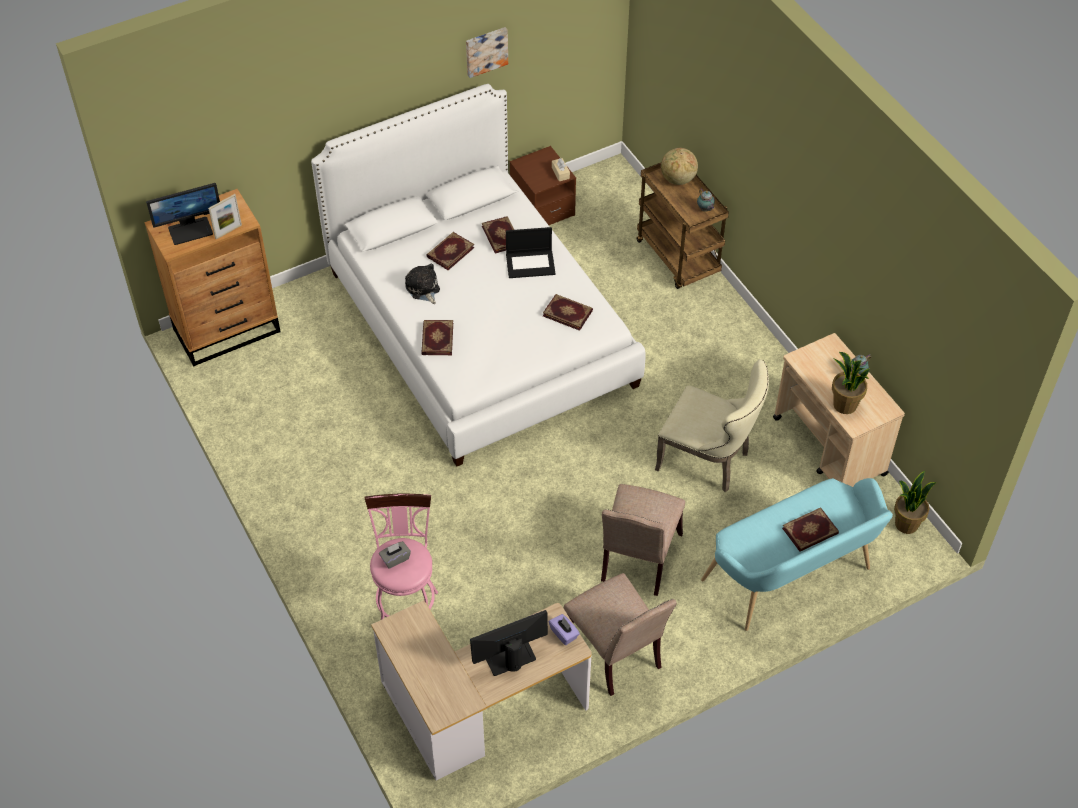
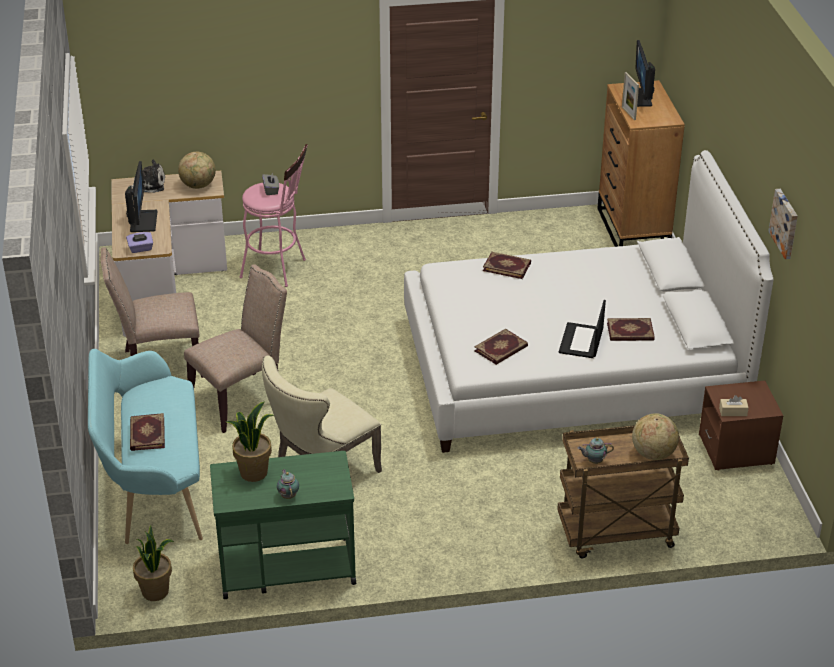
camera: 110 degrees right, 15 degrees down
(414, 633) = (198, 185): none -> globe
(423, 289) = (576, 272): plush toy -> plush toy (150, 185)
(450, 252) = (620, 296): book -> none
(638, 560) = (241, 398): beige chair -> beige chair turned 105 degrees clockwise
(829, 447) = (285, 567): beige cart -> green cart

